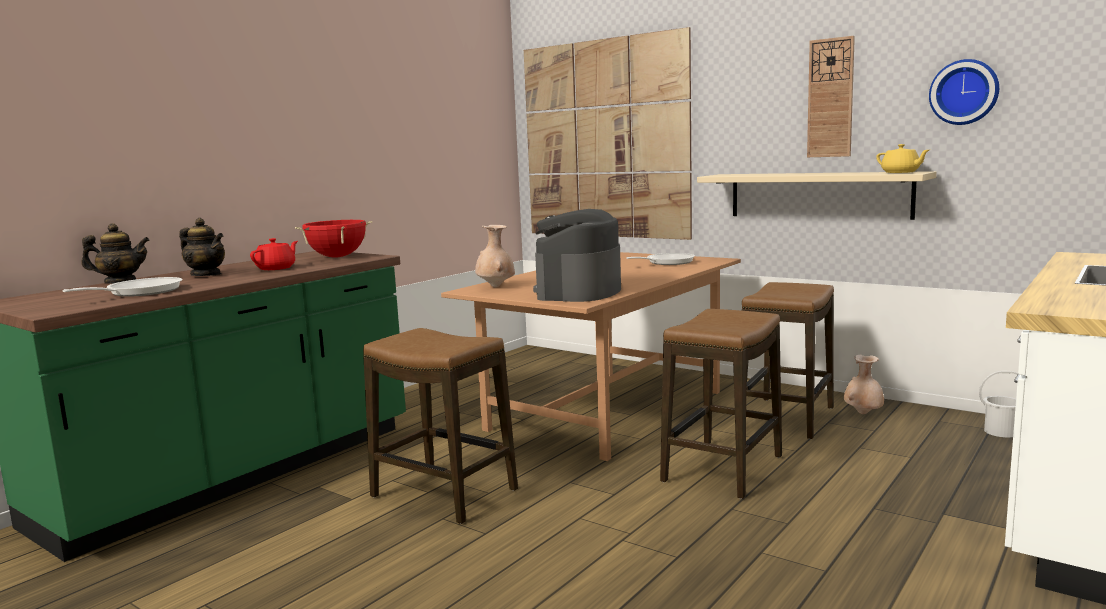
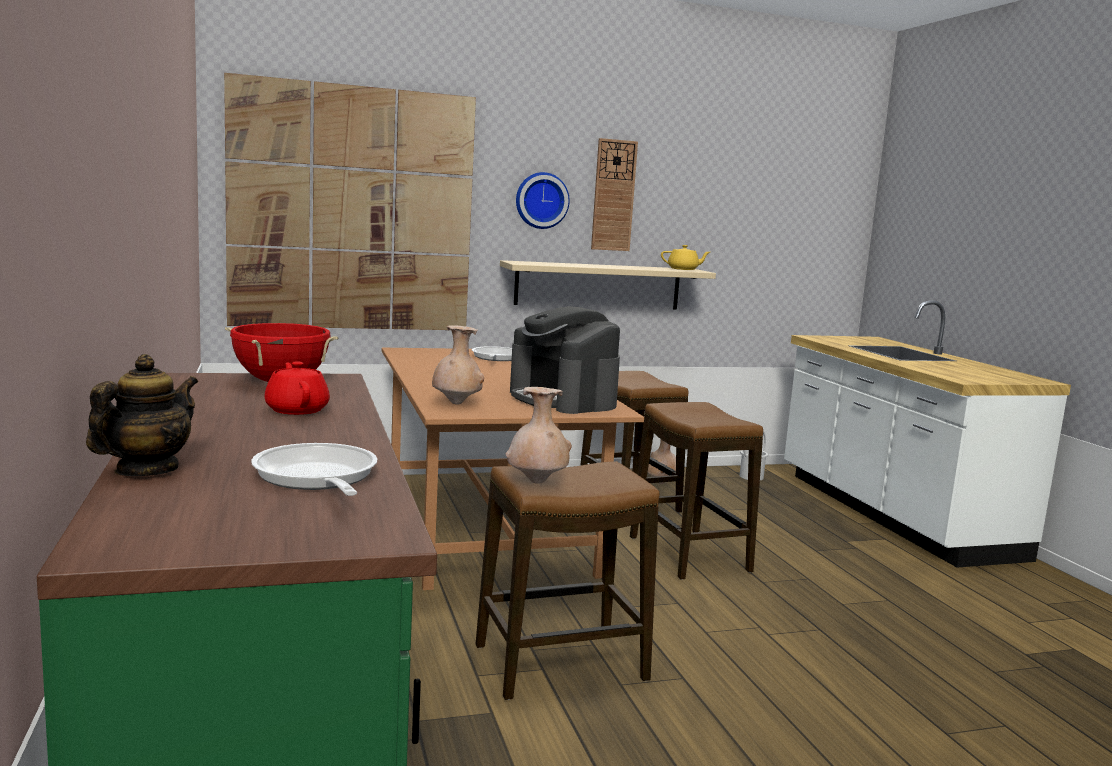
camera: 55 degrees left, 0 degrees up
(206, 275) = (239, 434): teapot -> none
(399, 338) = (537, 482): none -> beige vase
(964, 92) = (716, 205): wall clock -> wall clock (541, 200)

